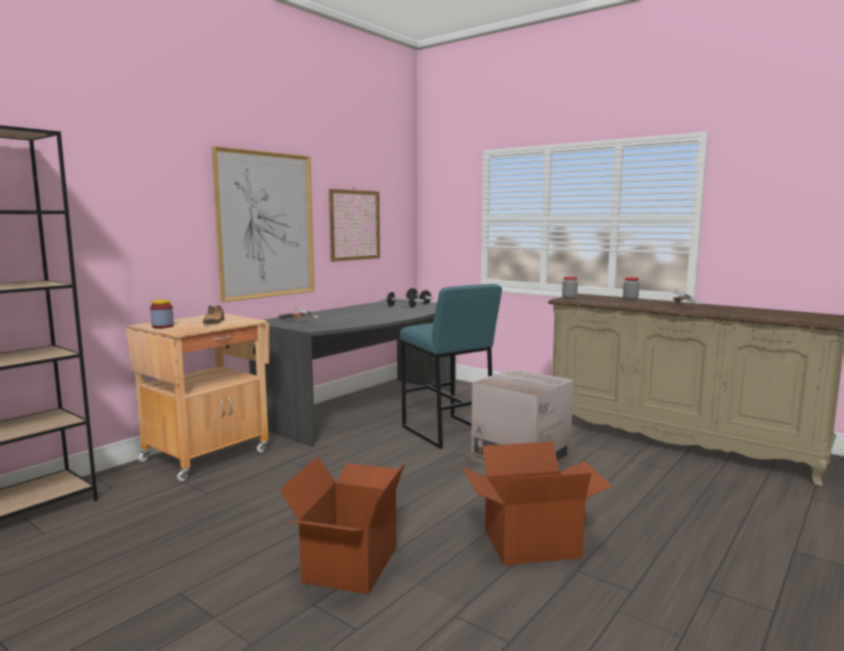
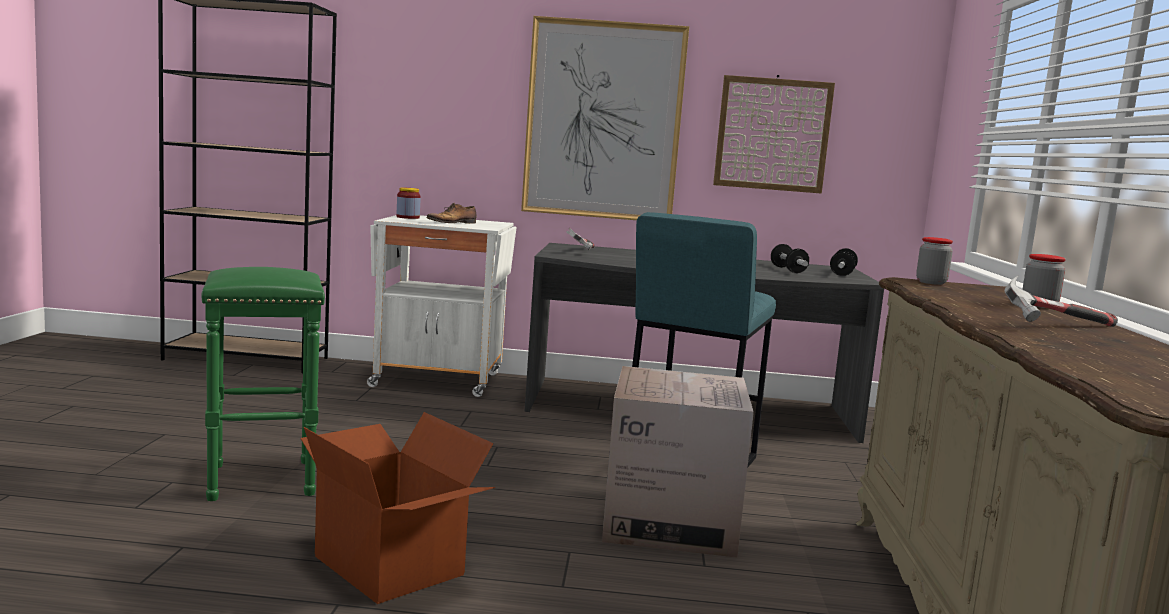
camera: 55 degrees right, 0 degrees up
(207, 455) = (440, 381): brown cart -> white cart
(349, 563) = (259, 480): cardboard box -> green stool

